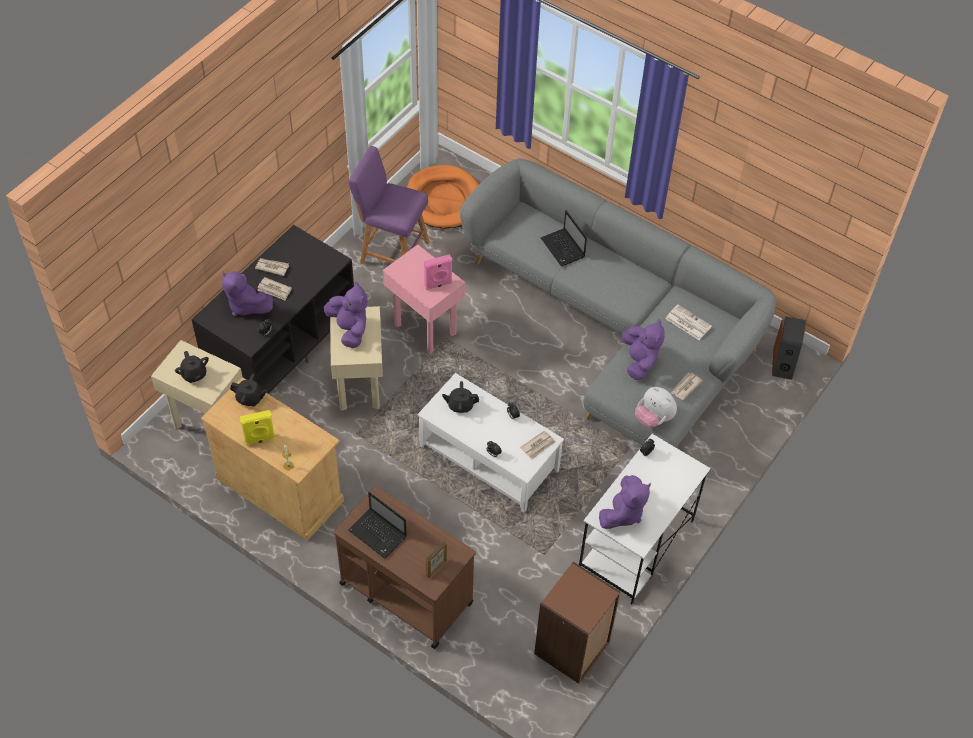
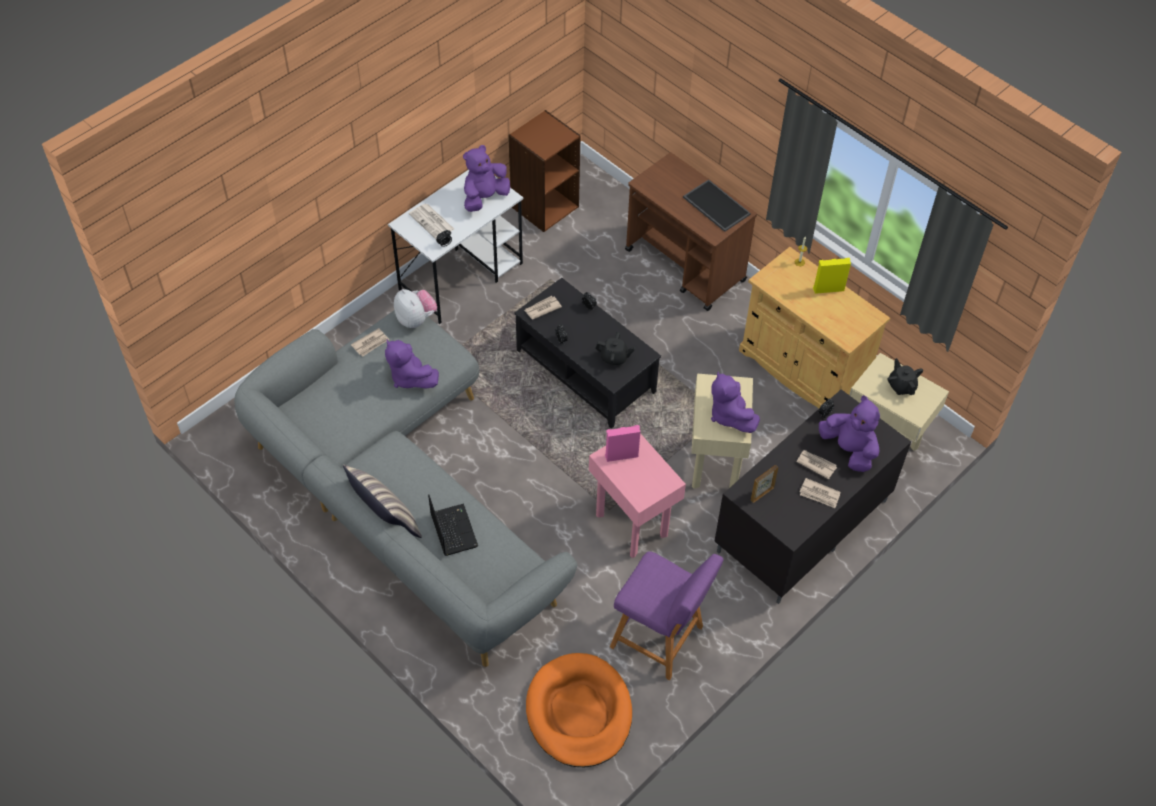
camera: 170 degrees left, 0 degrees up
(250, 398) = (840, 330): black teapot -> none
(378, 534) = (715, 206): laptop -> tray
(436, 568) = (665, 174): picture frame -> picture frame (761, 494)
(489, 458) = (584, 372): white coffee table -> black coffee table
(617, 250) = (386, 520): none -> pillow
(639, 361) = (409, 377): purple plush toy -> purple plush toy turned 45 degrees counterclockwise
(687, 322) = (339, 413): newspaper -> newspaper (432, 222)
(784, 362) = (232, 430): speaker -> none

